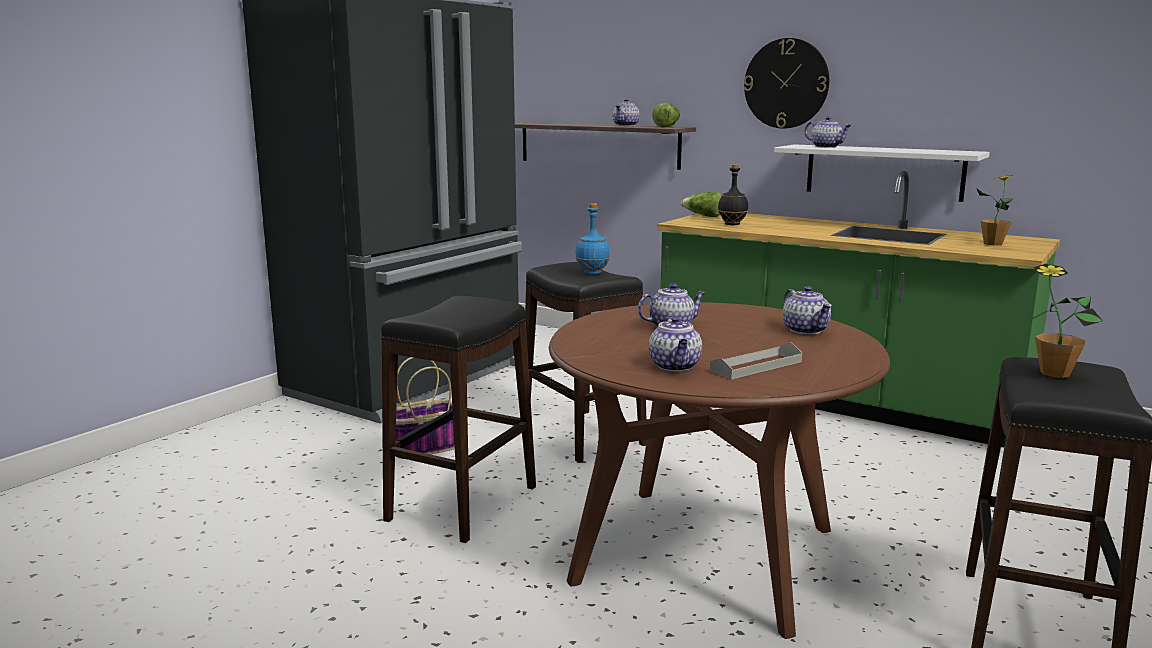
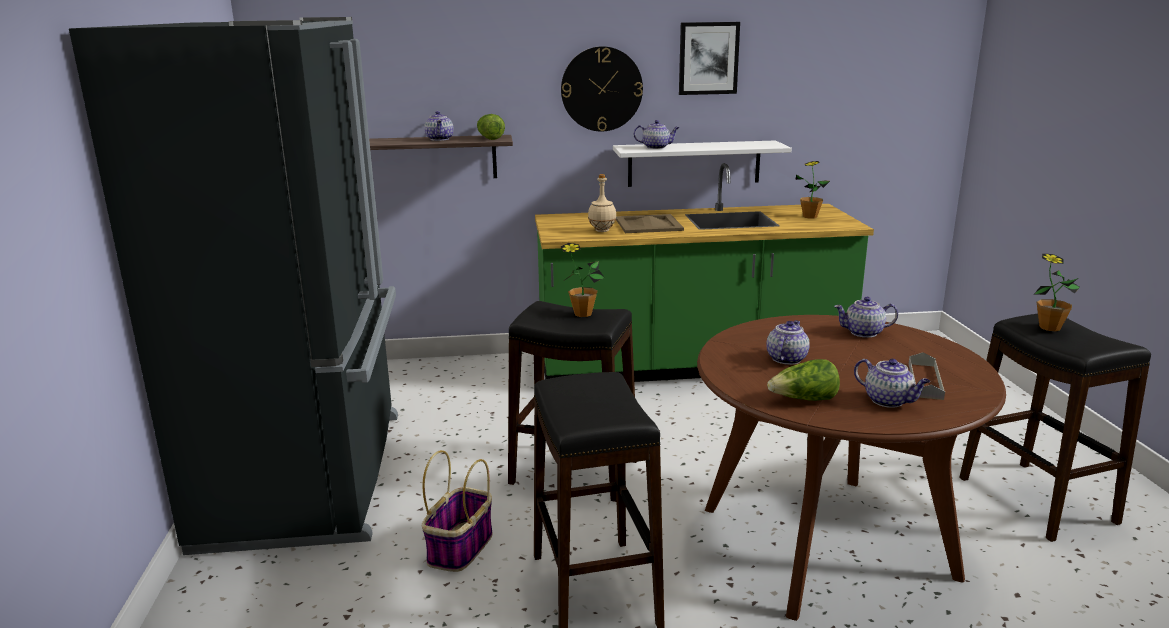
camera: 40 degrees left, 5 degrees up
(593, 273) = (583, 314): blue bottle -> potted plant
(703, 216) = (552, 224): lettuce -> lettuce (804, 400)
(732, 224) = (602, 231): black bottle -> beige bottle
(789, 226) = (648, 224): none -> beige tray
(805, 330) = (864, 333): teapot -> teapot turned 150 degrees clockwise
(907, 50) = (708, 58): none -> picture

